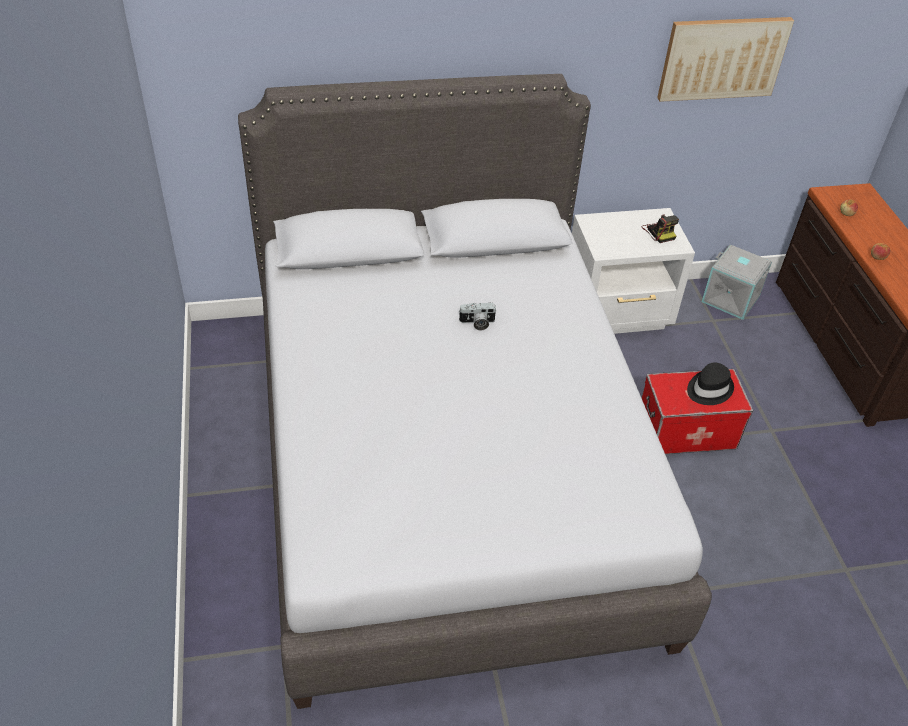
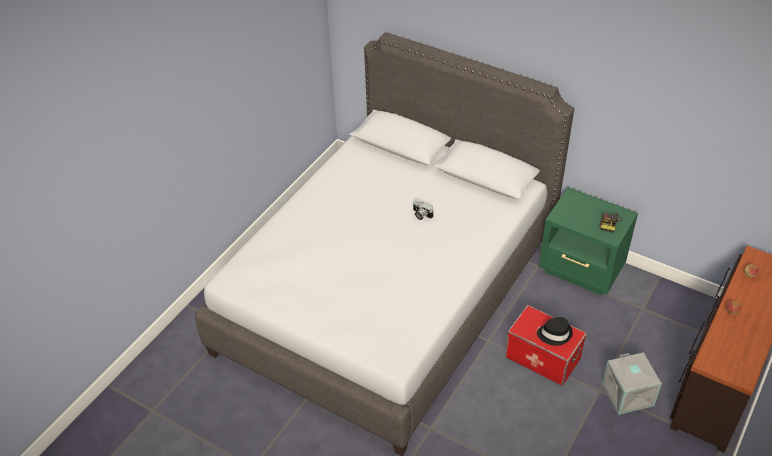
camera: 45 degrees right, 0 degrees up
(618, 313) = (582, 270): white nightstand -> green nightstand
(722, 58) = (677, 119): picture -> none
(731, 298) = (674, 302): grey storage box -> grey storage box (628, 394)

